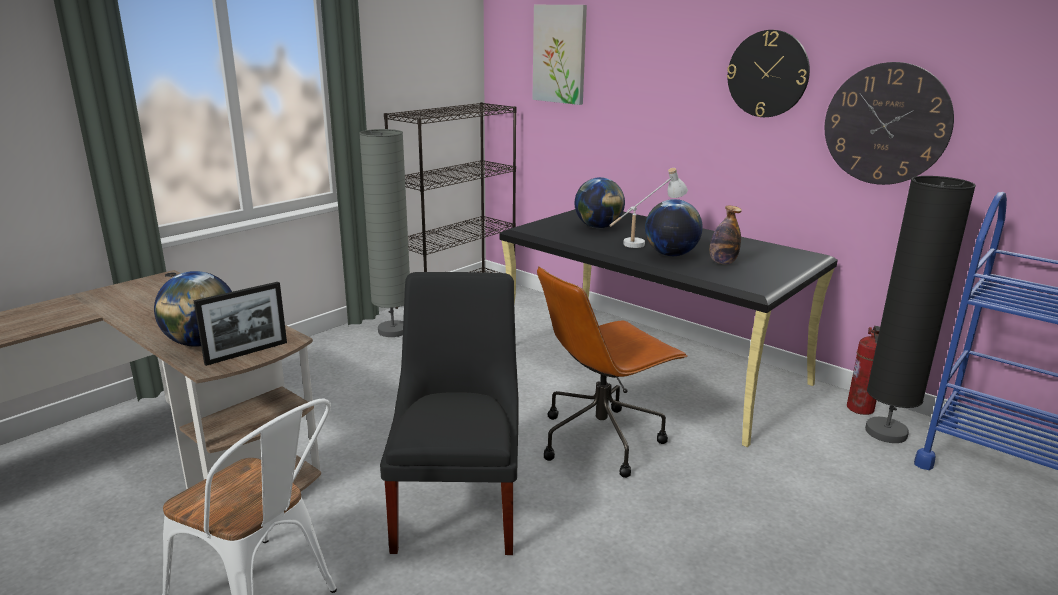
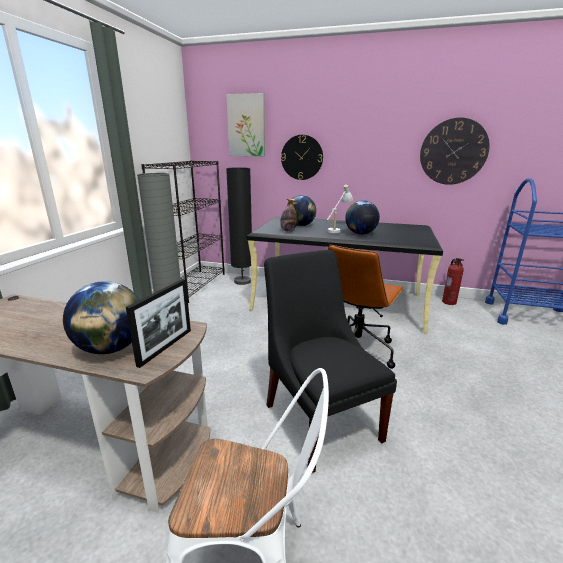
camera: 25 degrees left, 0 degrees up
(722, 262) = (390, 234): bottle -> bottle (288, 231)
(768, 74) = (385, 129): wall clock -> wall clock (302, 157)
(886, 432) = (471, 311): black floor lamp -> black floor lamp (242, 281)

